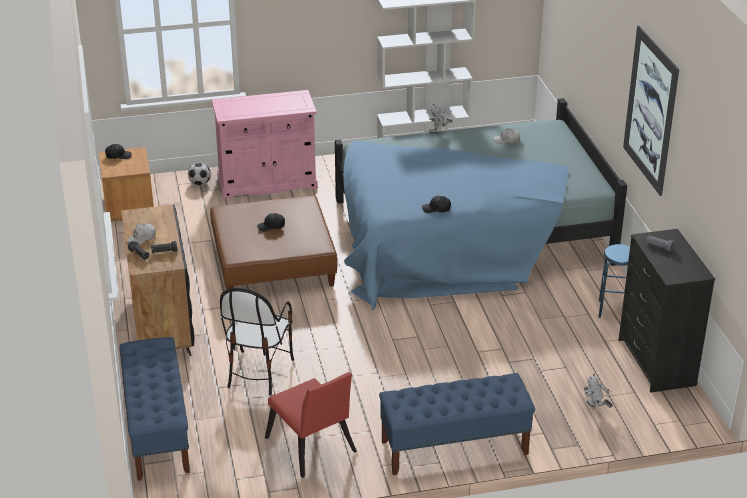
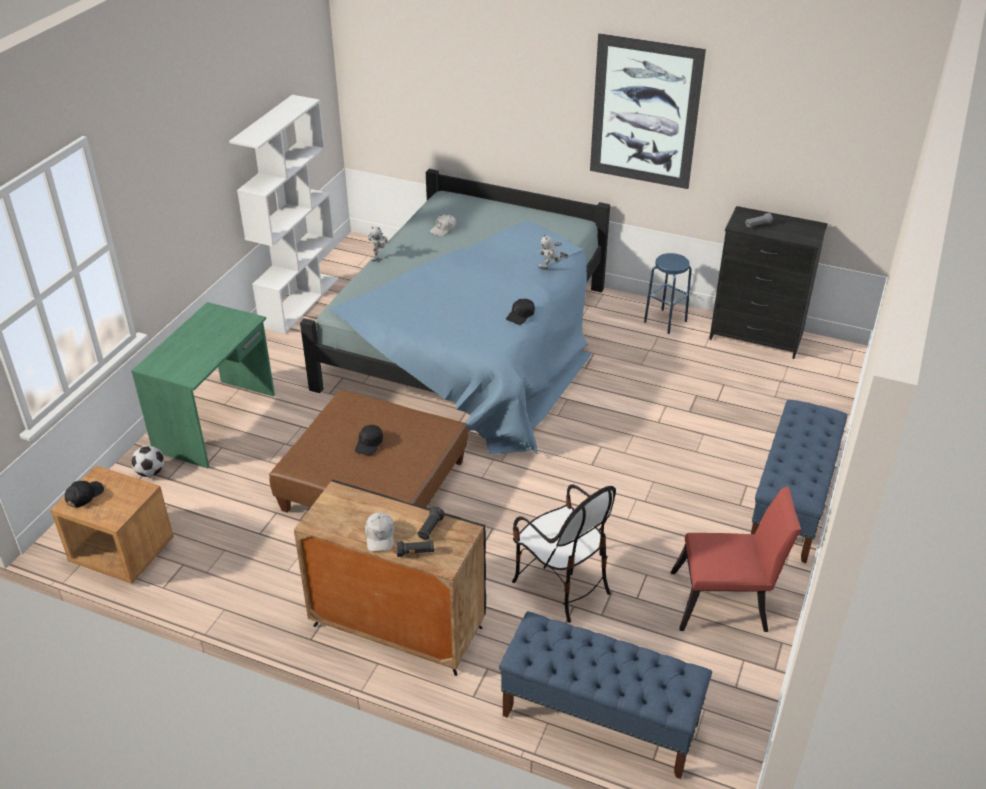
camera: 55 degrees left, 5 degrees up
(267, 182) = (217, 422): pink cabinet -> green desk
(595, 409) = (794, 397): toy robot -> toy robot (551, 268)

